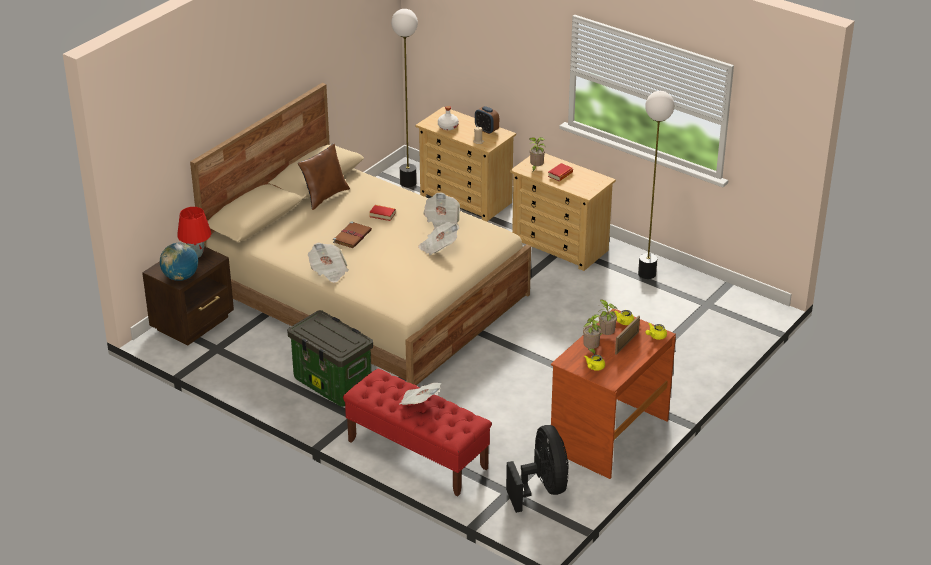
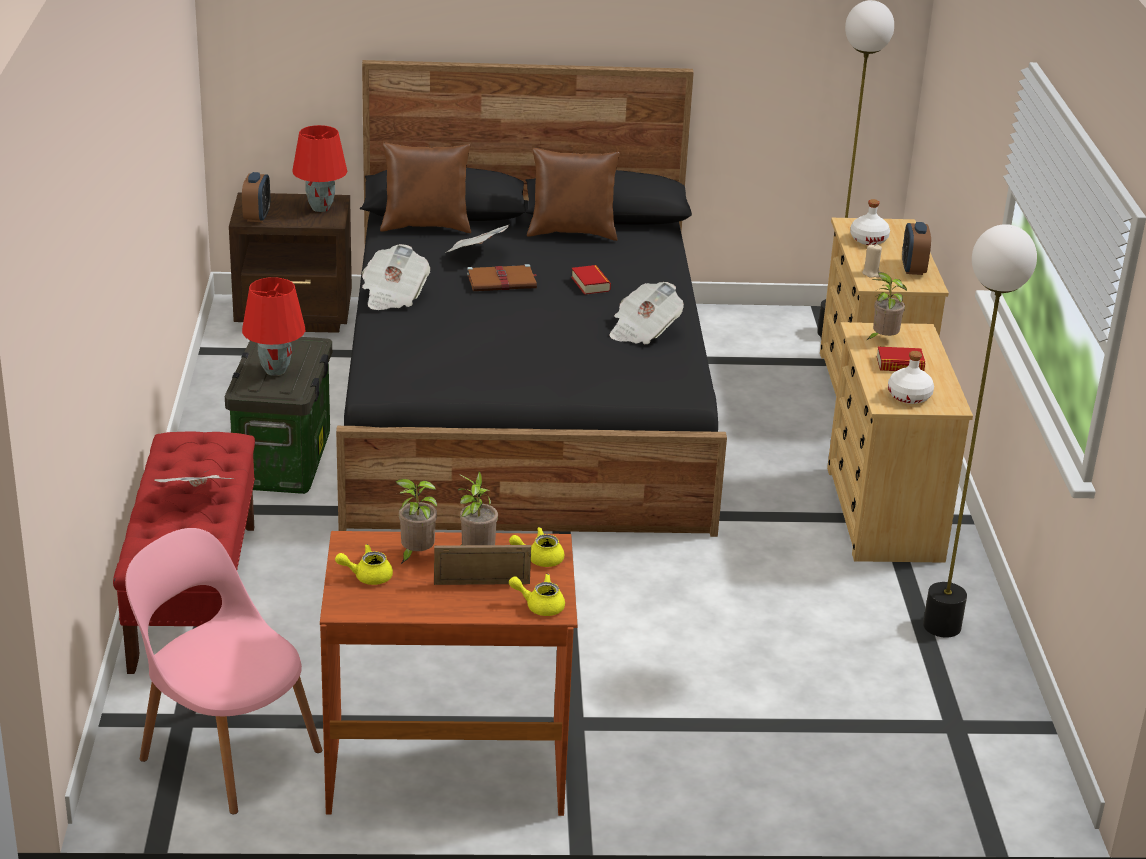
camera: 50 degrees right, 5 degrees down
(180, 277) = (257, 217): globe -> alarm clock
(265, 232) = (426, 226): none -> brown pillow
(334, 336) = (275, 370): none -> red table lamp
(367, 294) = (526, 405): beige bed -> black bed
(438, 247) = (572, 351): newspaper -> newspaper (477, 254)
(542, 489) = (226, 751): black fan -> pink chair
(586, 185) = (909, 396): none -> white bottle

